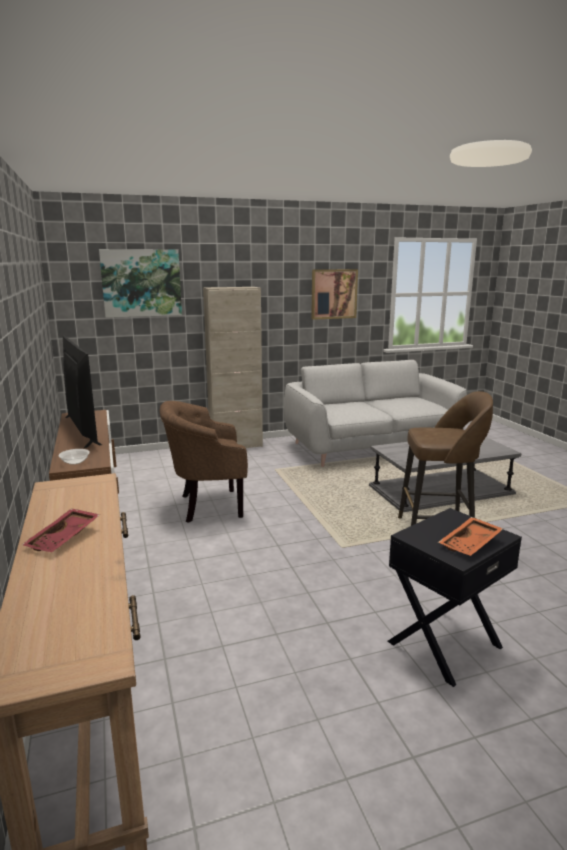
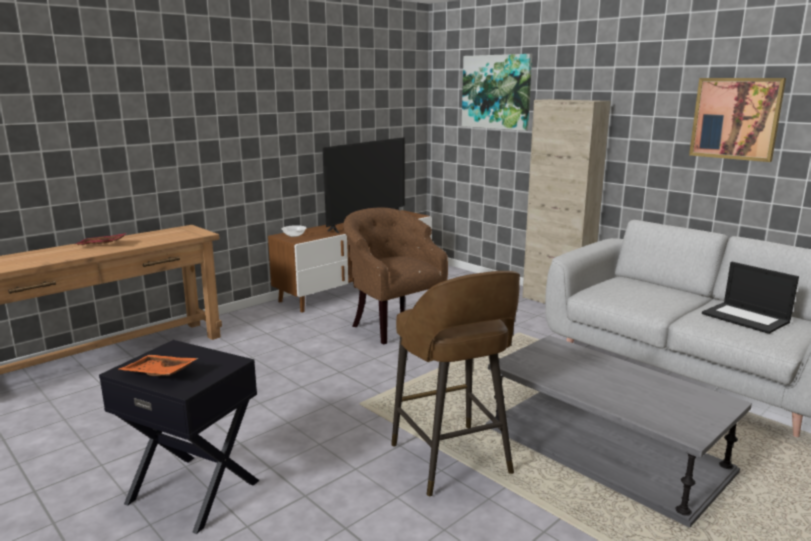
camera: 65 degrees right, 0 degrees up
(406, 402) = (746, 318): none -> laptop

